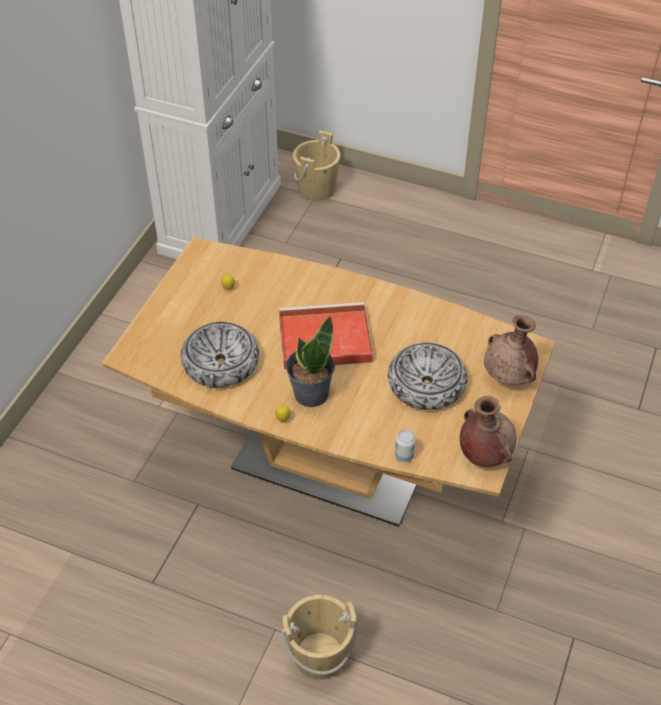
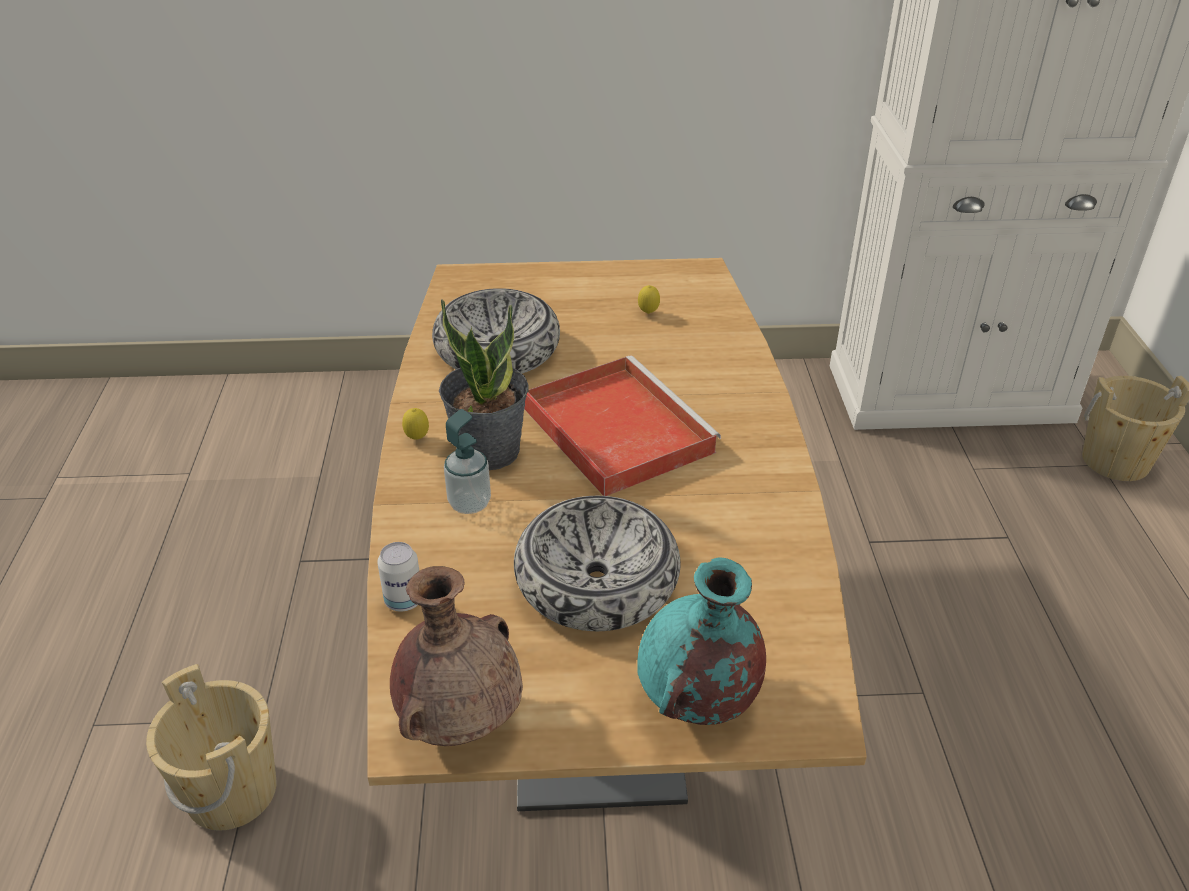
camera: 65 degrees right, 10 degrees down
(348, 413) = (469, 503): none -> soap dispenser
(508, 377) = (697, 701): brown vase -> turquoise vase

